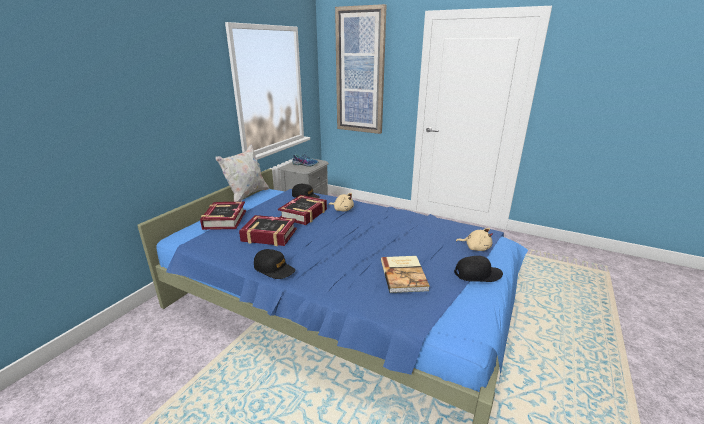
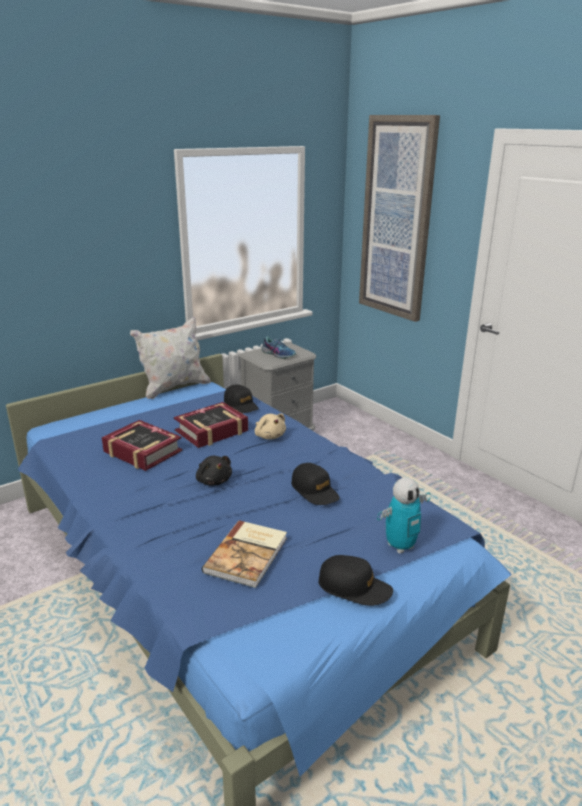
camera: 25 degrees right, 0 degrees up
(224, 220) = (114, 417): book -> none
(274, 269) = (104, 499): black cap -> black cap (315, 491)
(336, 241) = (213, 481): none -> black plush toy
(475, 248) = (400, 546): beige plush toy -> toy robot

